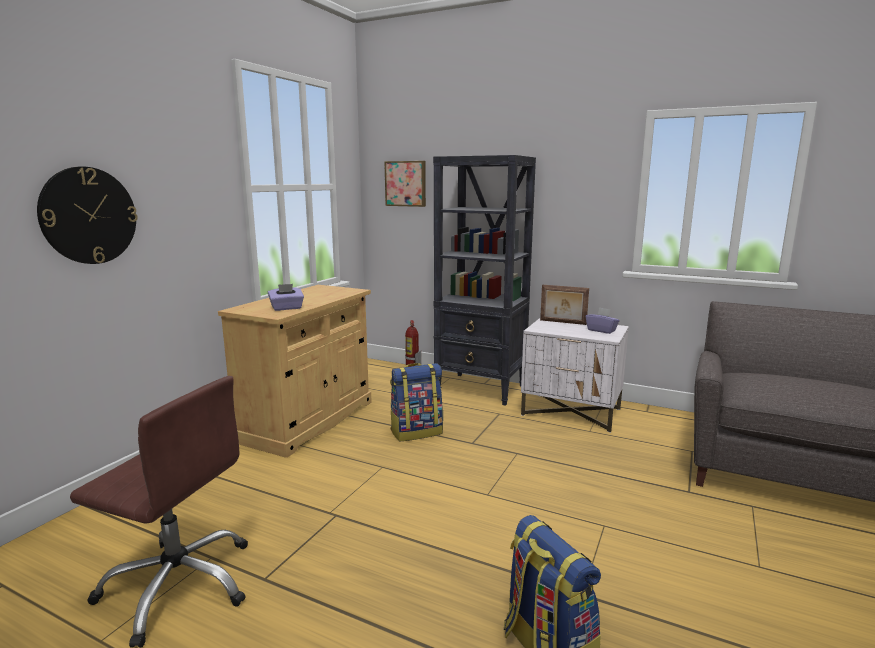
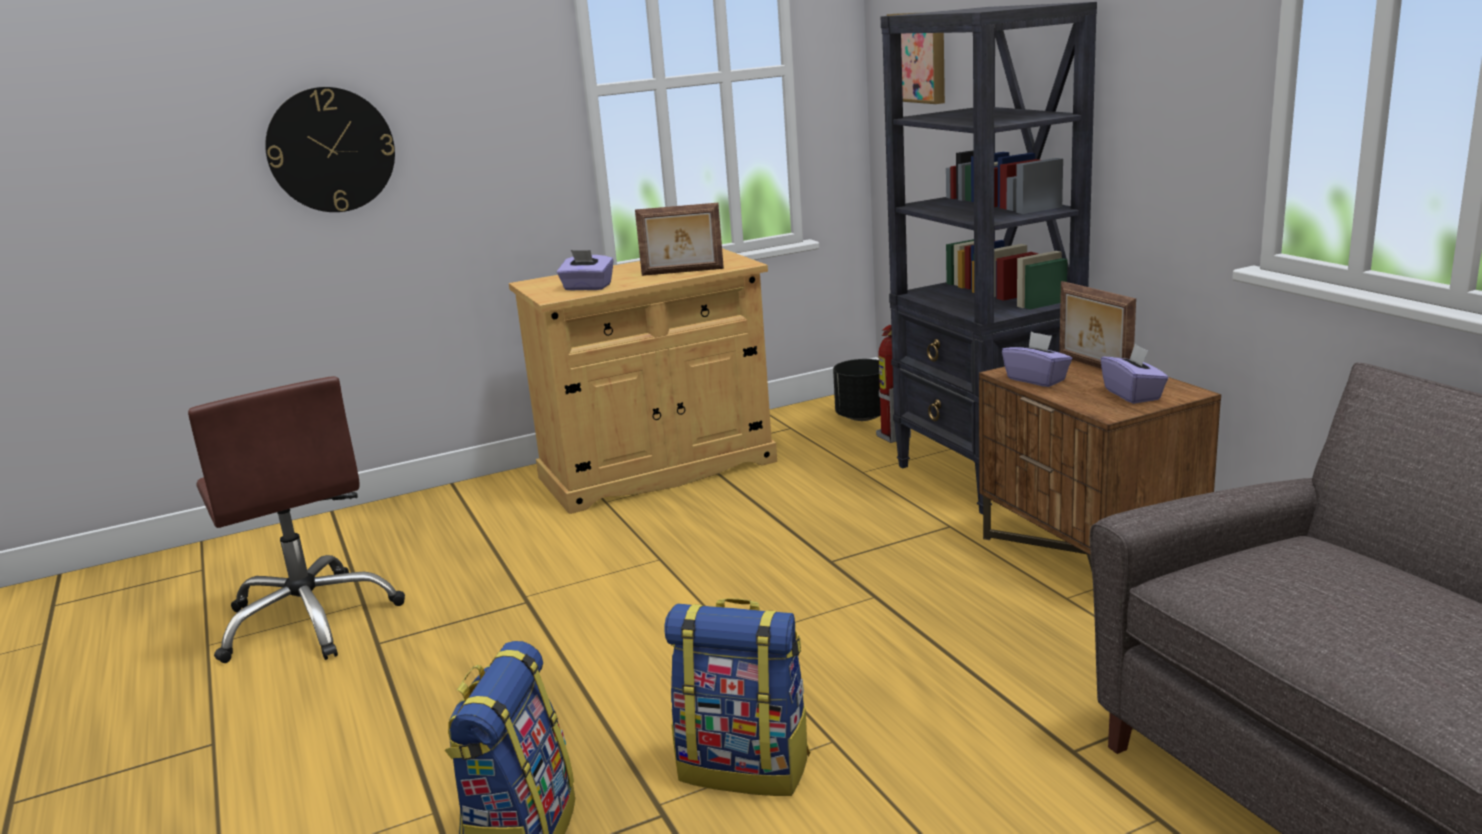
camera: 40 degrees right, 5 degrees up
(329, 296) = (682, 272): none -> picture frame
(383, 373) = (862, 416): none -> black planter
(416, 432) = (776, 522): backpack -> backpack (746, 767)
(553, 330) = (1036, 379): none -> purple tissue box
(572, 412) = (1089, 557): white nightstand -> brown nightstand

